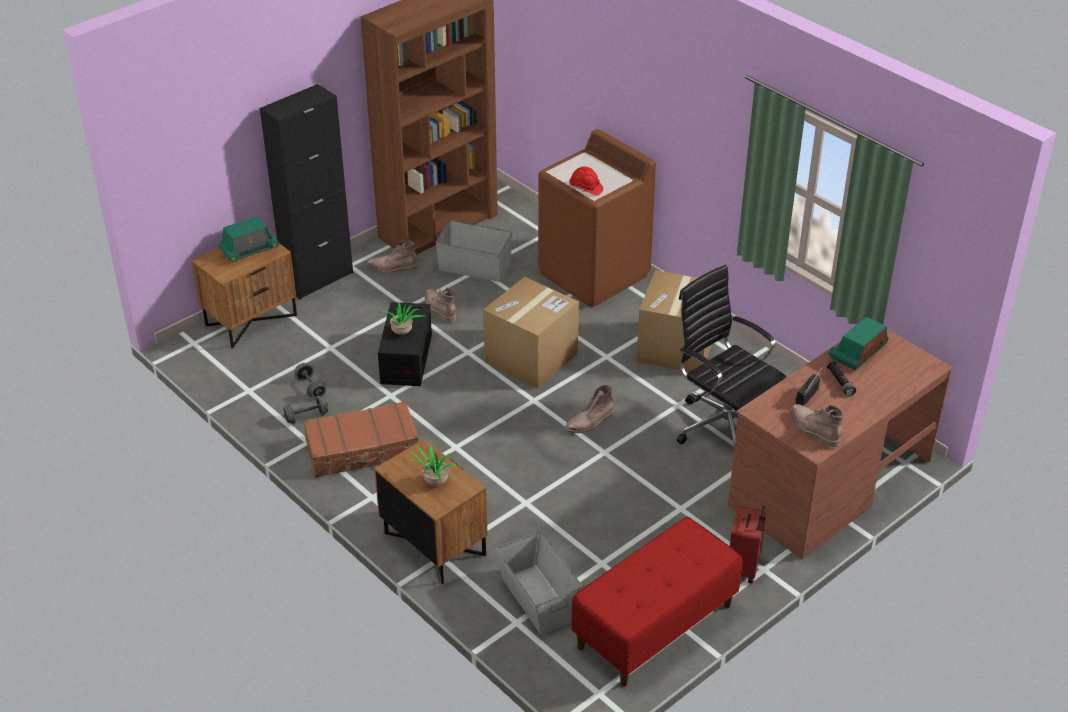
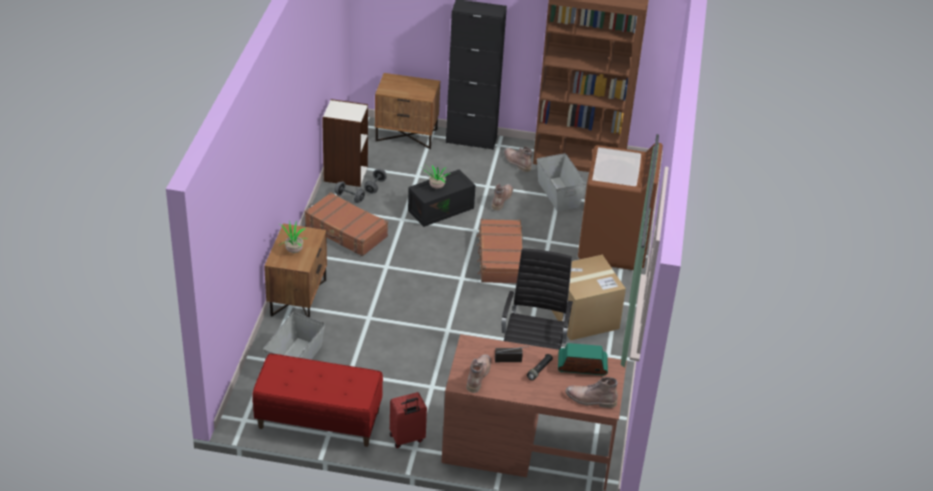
camera: 50 degrees right, 0 degrees up
(249, 249) = (416, 87): radio -> none
(261, 400) = (345, 174): none -> bookcase
(531, 358) = (500, 258): cardboard box -> brown suitcase
(586, 188) = (600, 171): red hard hat -> none
(590, 422) = (468, 311): brown boot -> brown boot (590, 399)

